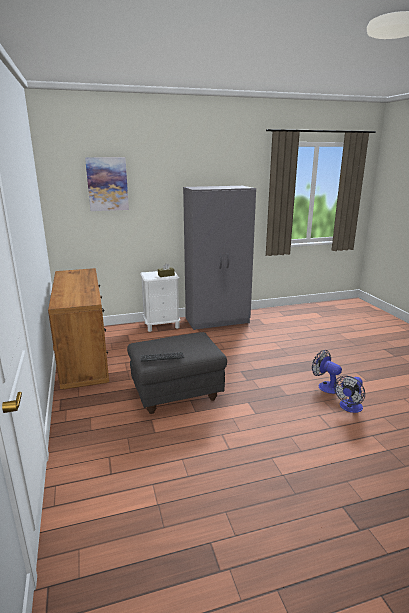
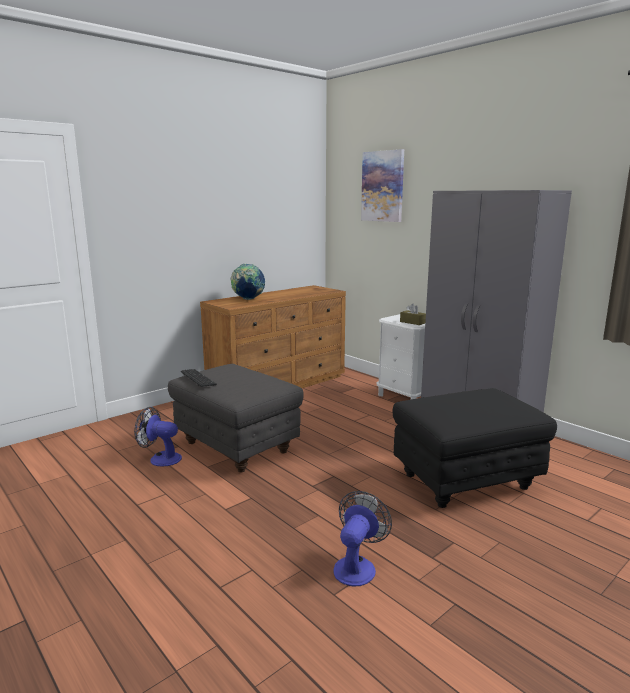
camera: 65 degrees right, 5 degrees down
(73, 294) = (248, 299): none -> globe
(269, 341) = (465, 481): none -> black ottoman
(349, 408) = (297, 605): fan -> fan (160, 458)

